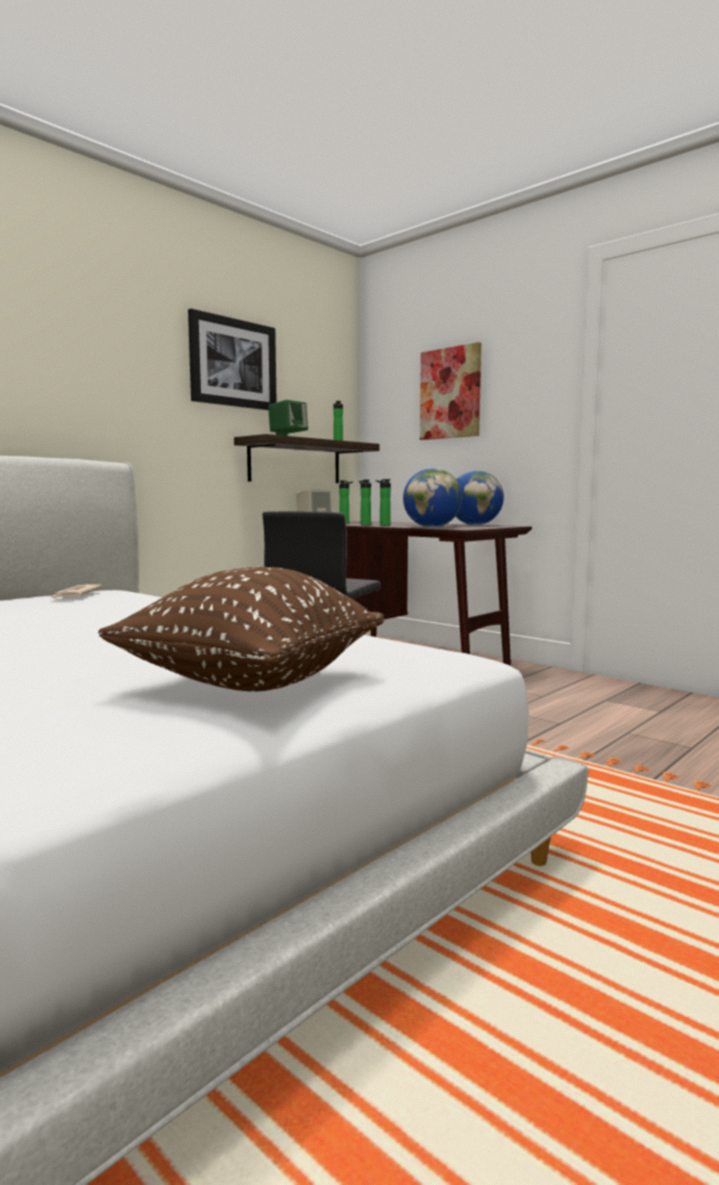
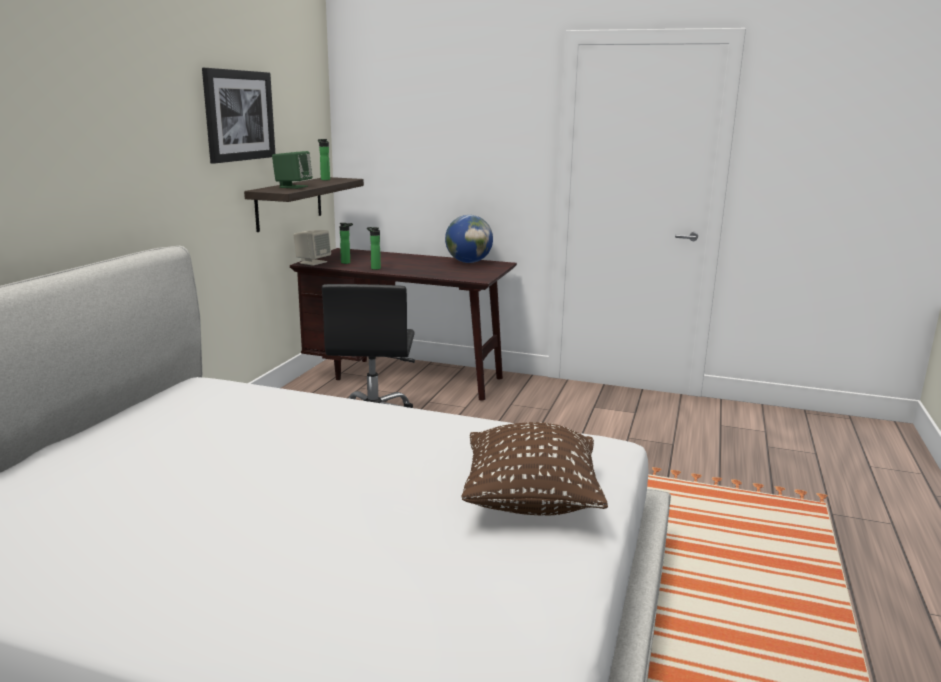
camera: 25 degrees left, 10 degrees up
(74, 595) = (190, 398): newspaper -> none
(383, 525) = (395, 270): bottle -> none
(431, 527) = (446, 274): globe -> none
(450, 393) = (434, 137): picture -> none

